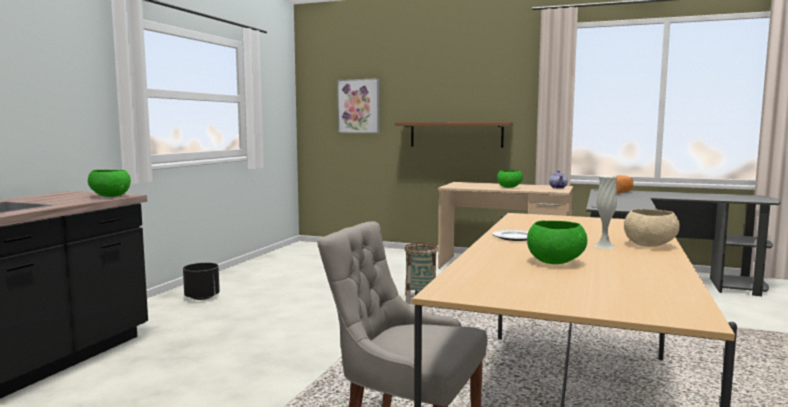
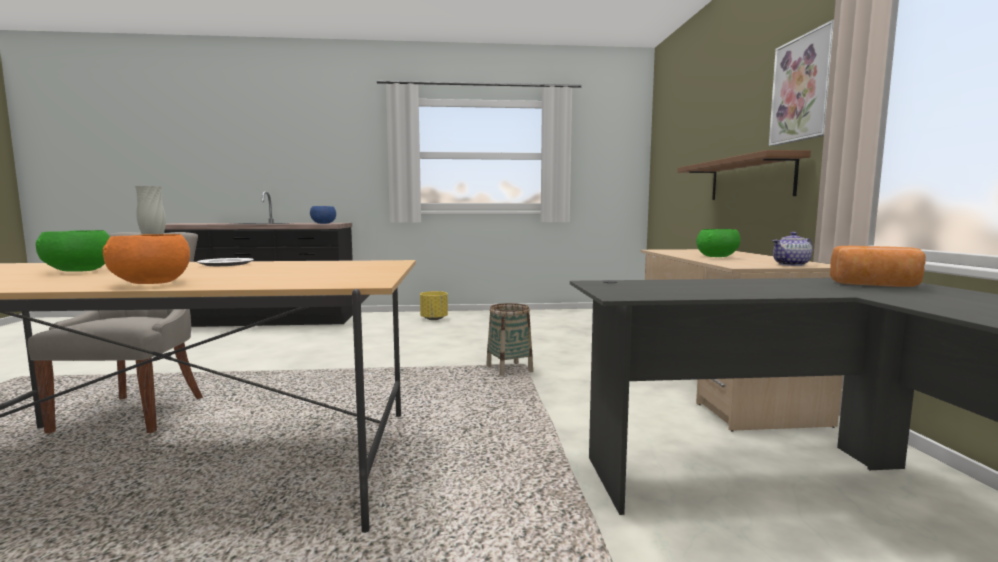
camera: 65 degrees right, 0 degrees up
(110, 196) = (323, 223): green bowl -> blue bowl
(202, 297) = (434, 319): black planter -> yellow planter
(359, 106) = (681, 153): picture -> picture (804, 88)
(650, 245) = (151, 284): beige bowl -> orange bowl

